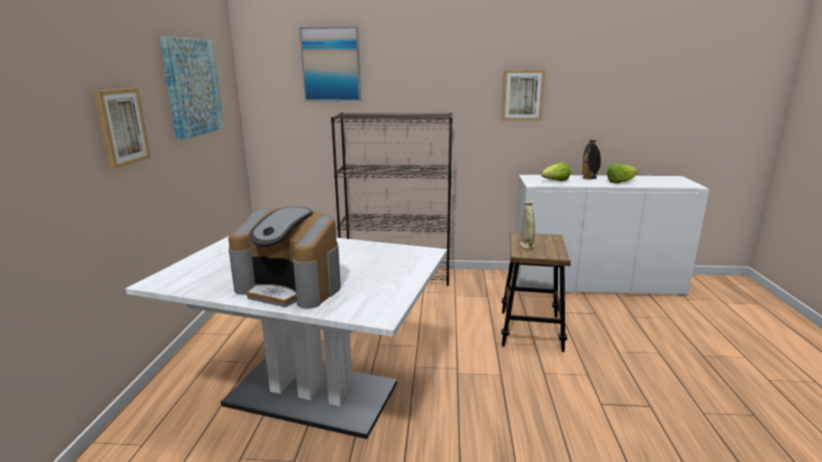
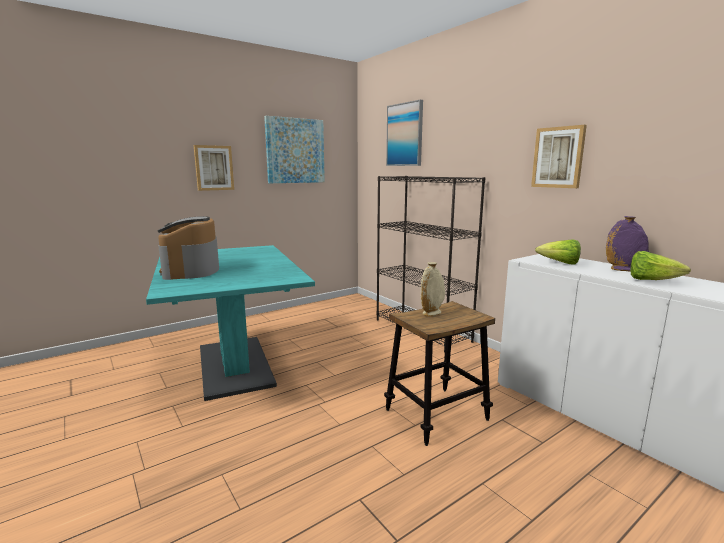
camera: 50 degrees right, 5 degrees down
(312, 394) = (234, 365): white dining table -> turquoise dining table
(589, 178) = (623, 269): black vase -> purple vase

